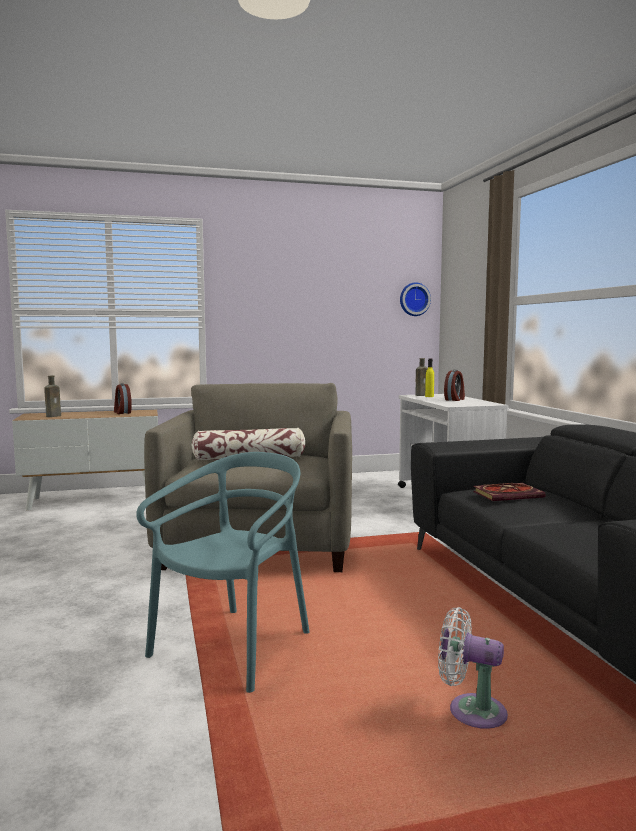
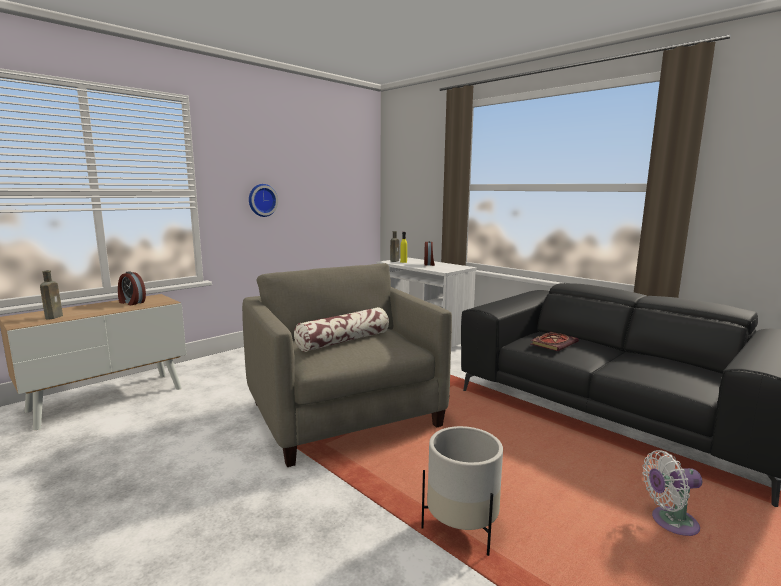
camera: 30 degrees left, 5 degrees up
(234, 647) = (461, 529): turquoise chair -> white planter
(414, 299) = (364, 180): wall clock -> wall clock (262, 200)

